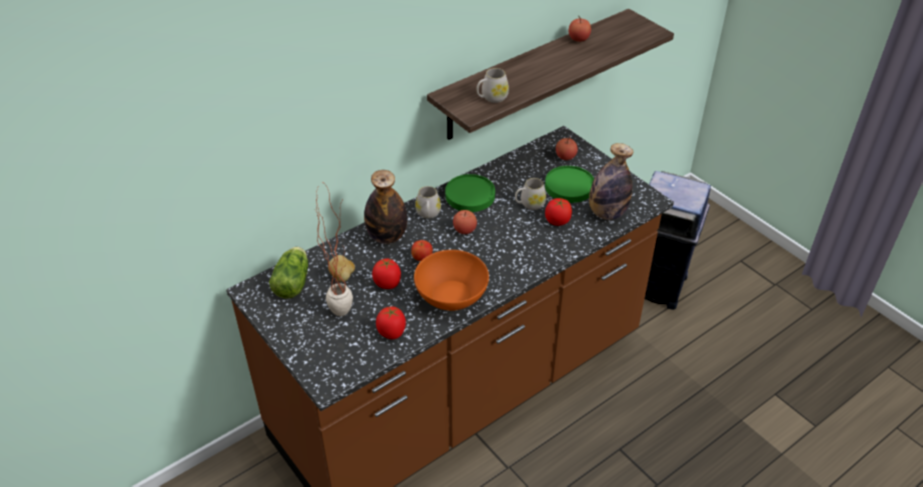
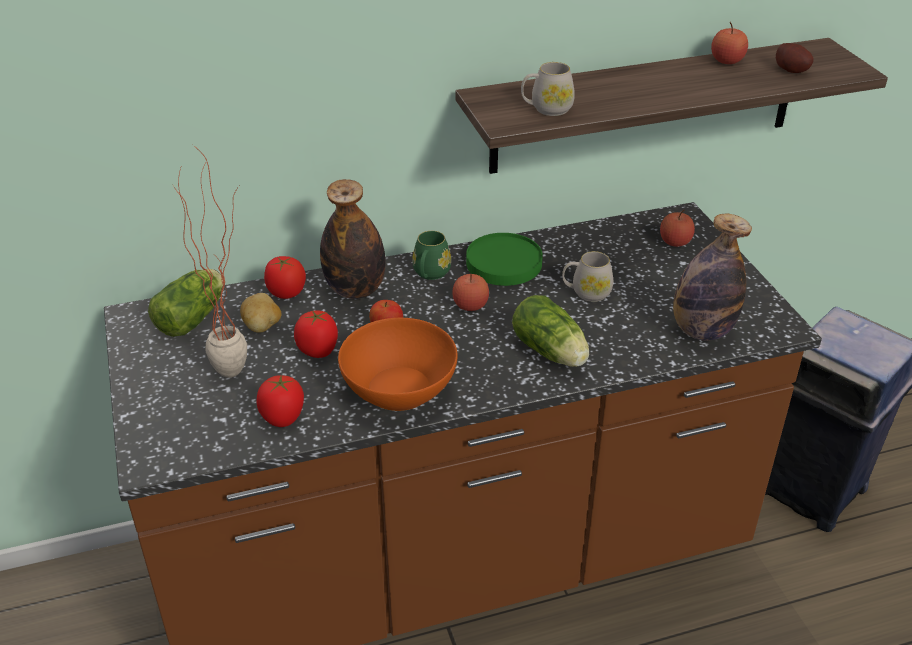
camera: 20 degrees right, 5 degrees down
(428, 214) = (430, 274): white mug -> green mug
(528, 249) = (551, 353): none -> lettuce
(557, 221) = (616, 325): tomato -> tomato (286, 293)
(569, 187) = (659, 282): green plate -> none
(619, 38) = (792, 70): none -> potato

